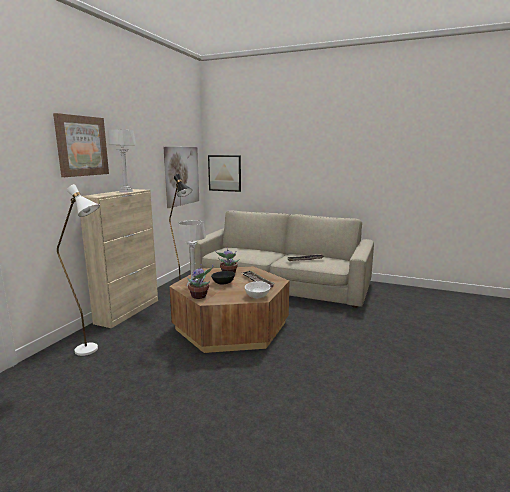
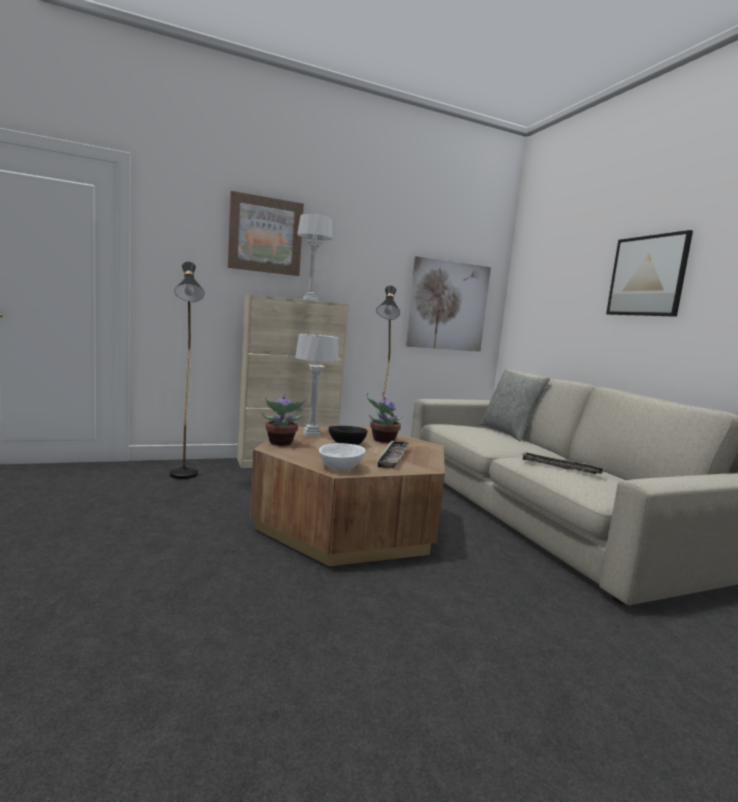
camera: 45 degrees right, 5 degrees down
(93, 351) = (184, 478): white floor lamp -> black floor lamp
(224, 173) = (528, 311): picture -> picture (647, 276)
(243, 247) = (508, 433): none -> grey pillow

